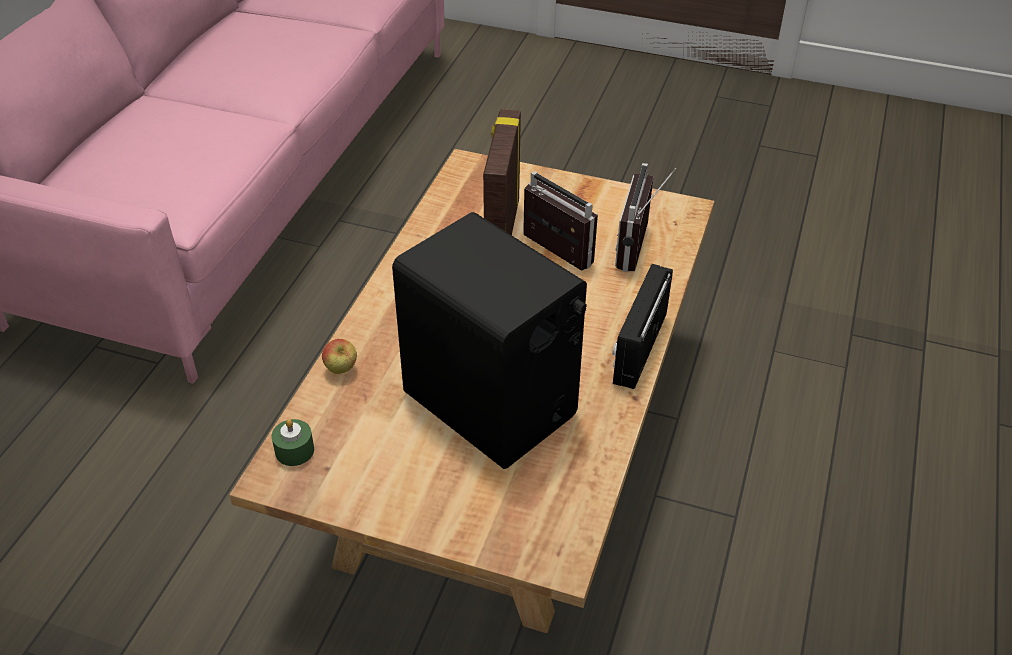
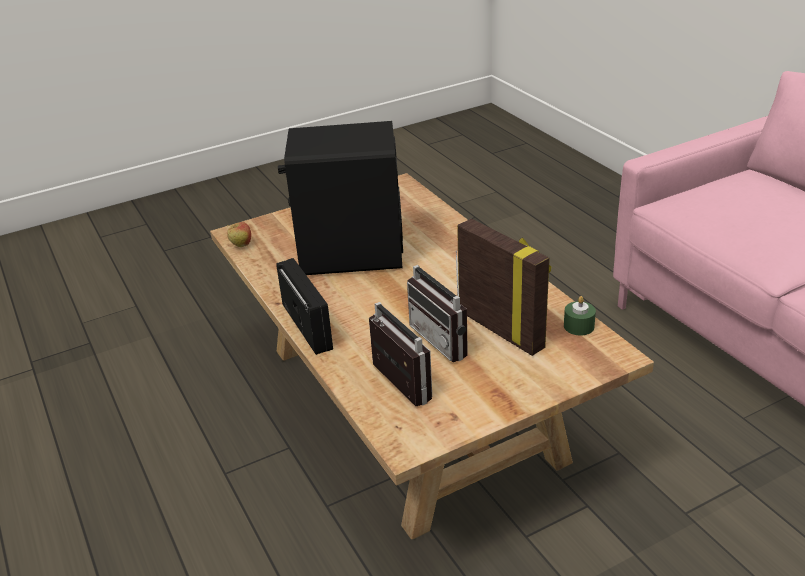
camera: 135 degrees right, 10 degrees down
(294, 450) = (408, 193): green candle -> green candle (579, 326)
(341, 370) = (446, 221): apple -> apple (241, 245)
(550, 254) = (446, 339): radio -> radio turned 60 degrees clockwise

